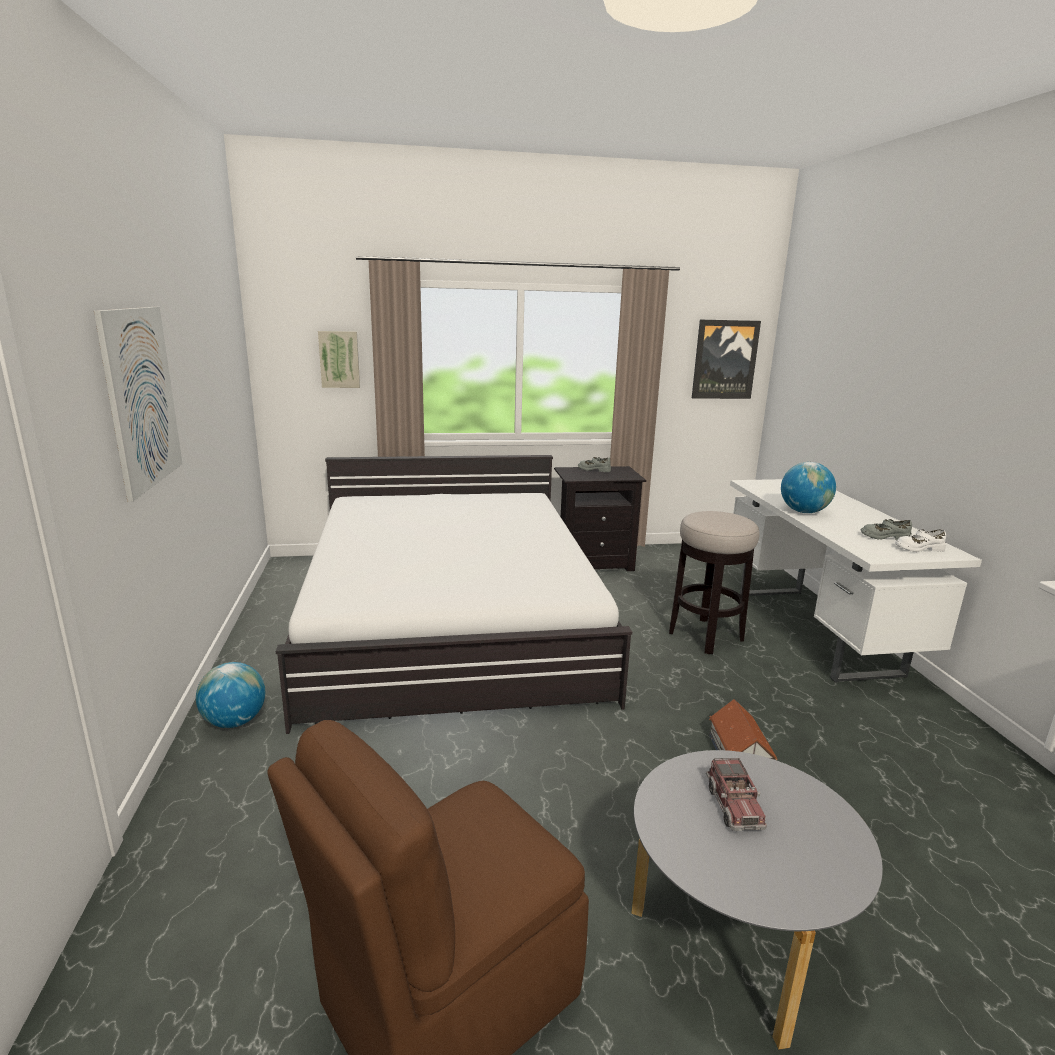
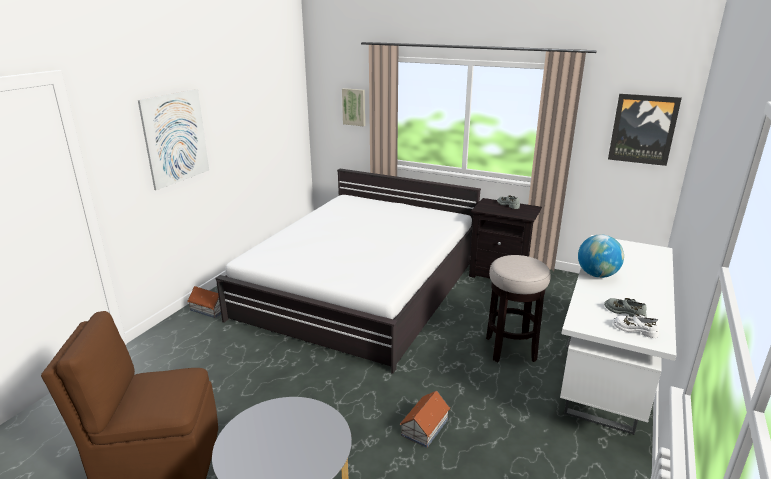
camera: 35 degrees right, 5 degrees up
(234, 722) = (209, 308): globe -> toy house
(734, 805) = (288, 431): toy truck -> none

